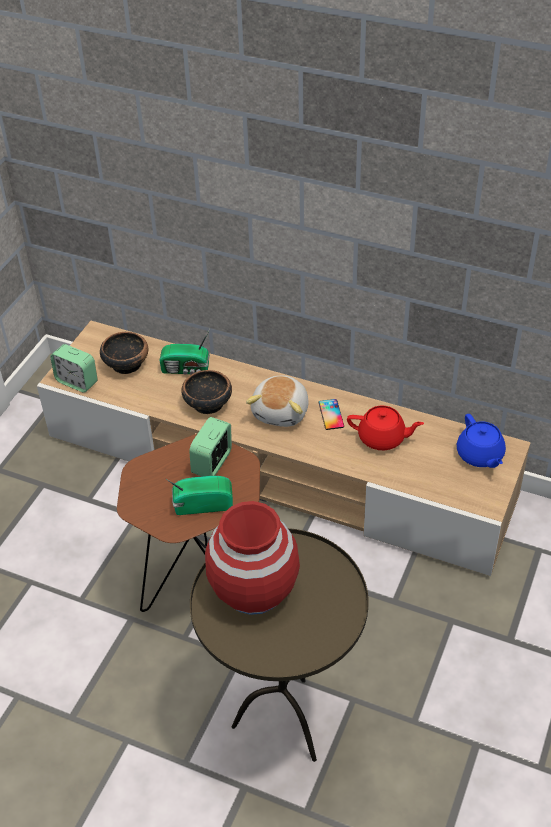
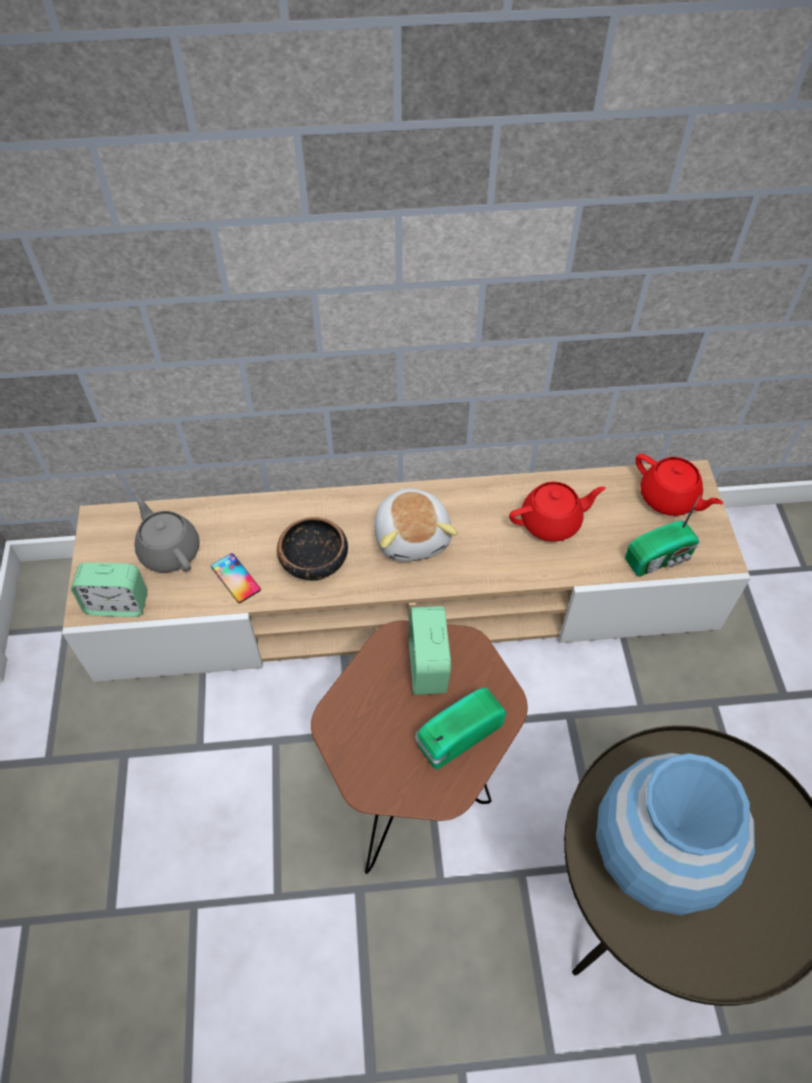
camera: 30 degrees left, 10 degrees up
(126, 364) = (169, 550): bowl -> grey teapot
(187, 369) = (256, 526): radio -> radio (661, 558)
(253, 590) = (655, 855): red vase -> blue vase
(331, 414) = (473, 515): phone -> phone (235, 578)
(480, 455) = (669, 498): blue teapot -> red teapot

